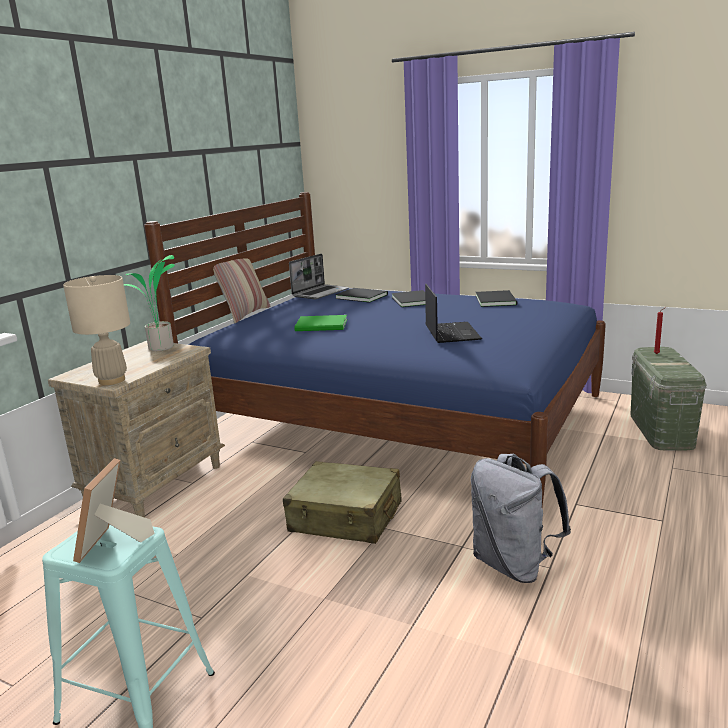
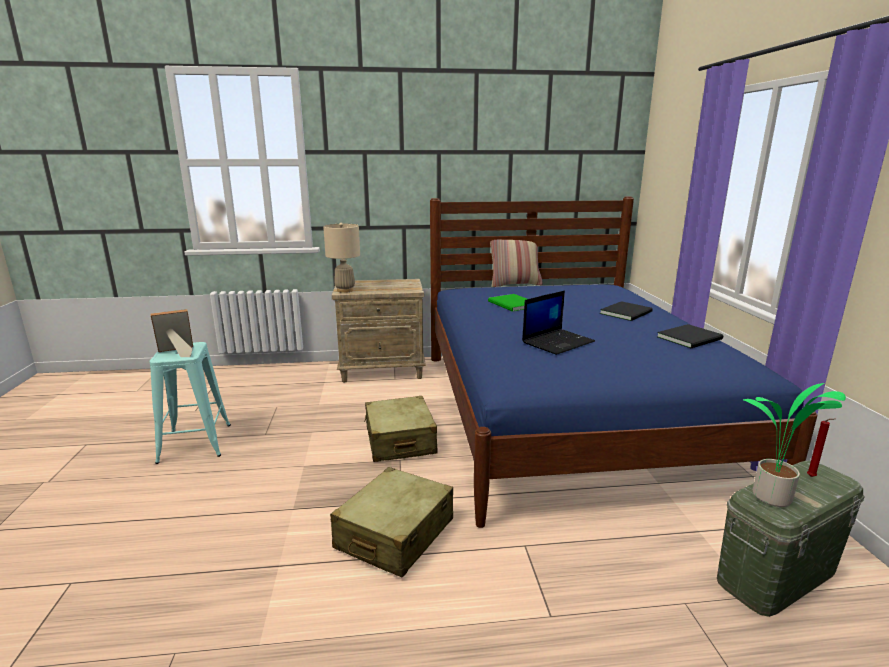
camera: 55 degrees right, 0 degrees up
(161, 348) = (407, 284): potted plant -> potted plant (771, 499)
(320, 293) = (591, 286): laptop -> none
(361, 296) = (605, 297): black book -> none
(514, 565) = (394, 534): grey backpack -> beige suitcase

